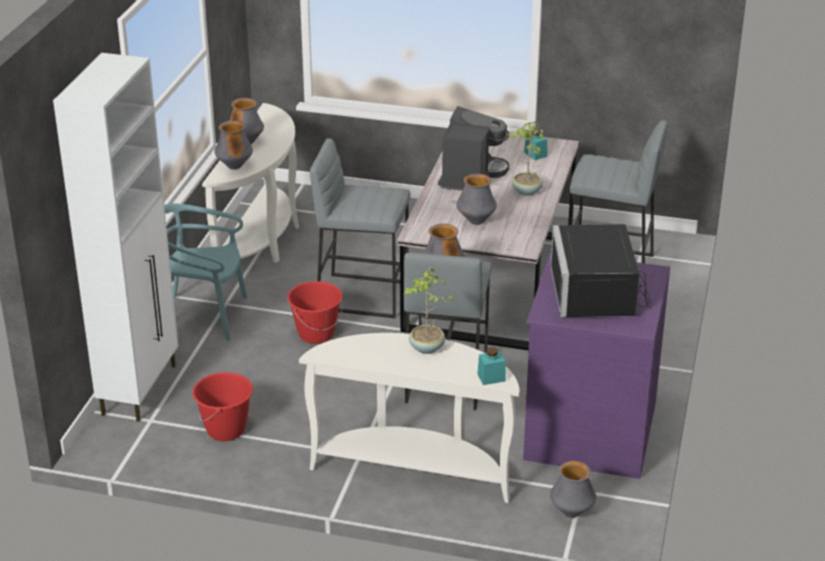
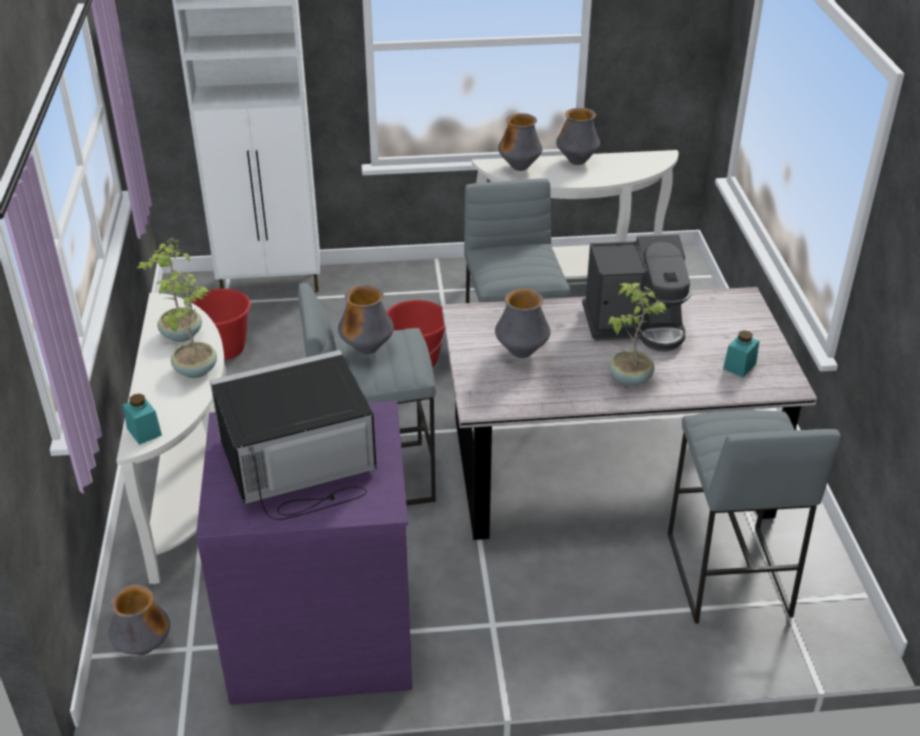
camera: 70 degrees right, 5 degrees up
(203, 316) = (411, 284): turquoise chair -> none
(374, 350) = (181, 335): none -> potted plant

